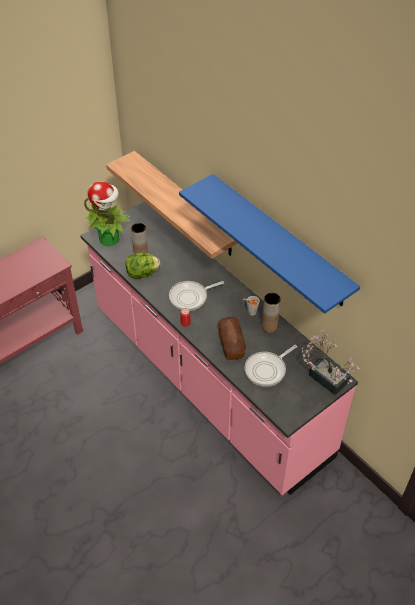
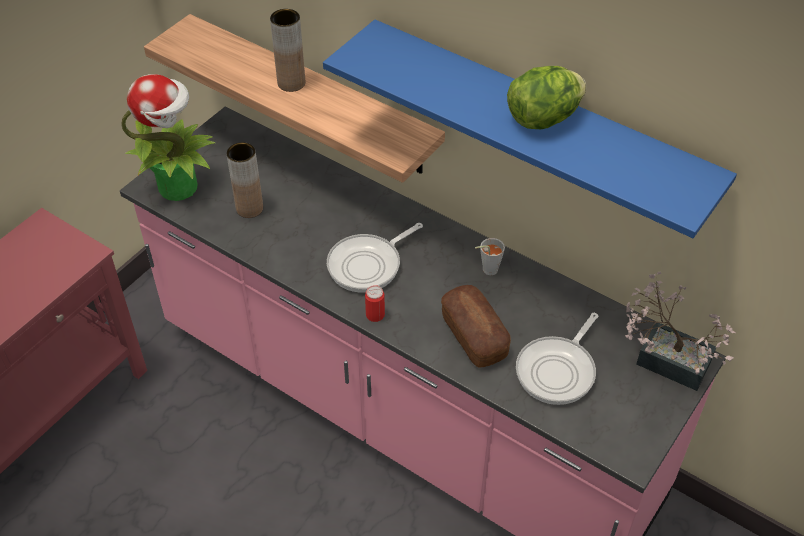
camera: 15 degrees left, 0 degrees up
(142, 273) = (262, 239): lettuce -> lettuce (543, 118)
(269, 327) = (531, 290): brown vase -> brown vase (291, 83)

